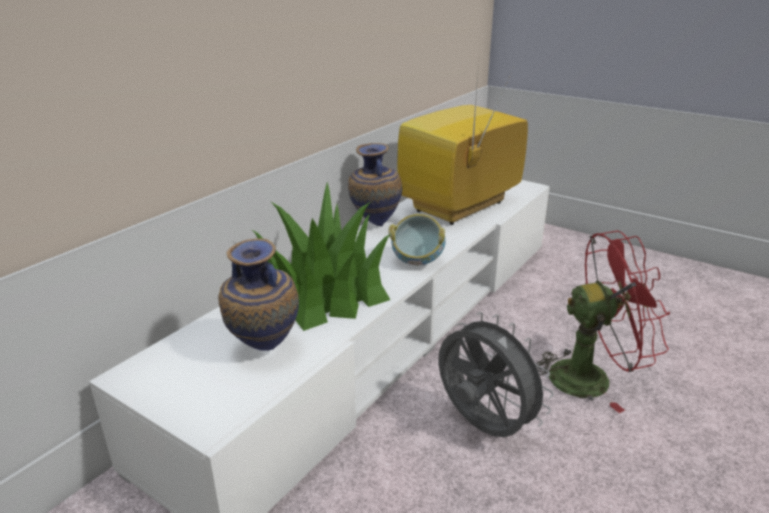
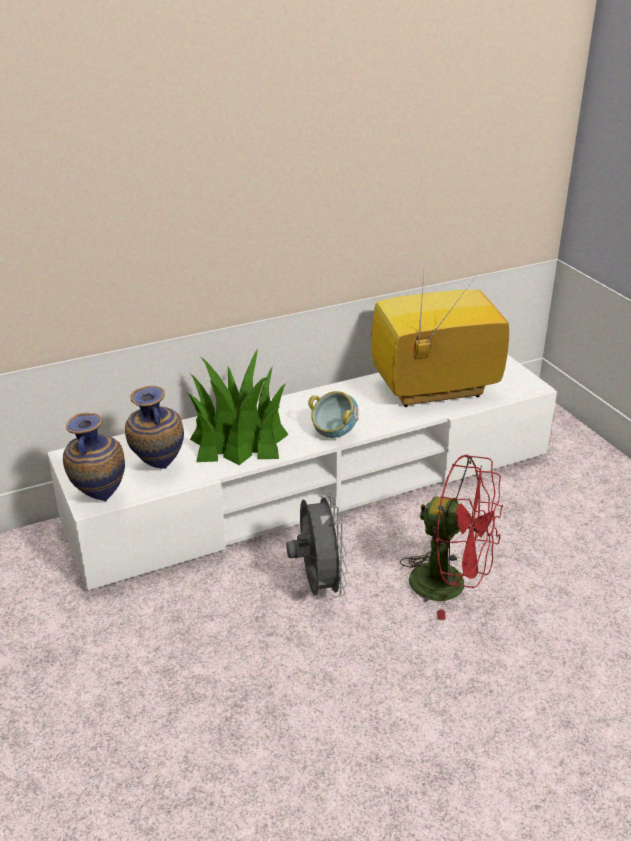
camera: 30 degrees right, 5 degrees up
(374, 226) = (337, 389): vase -> vase (99, 498)

